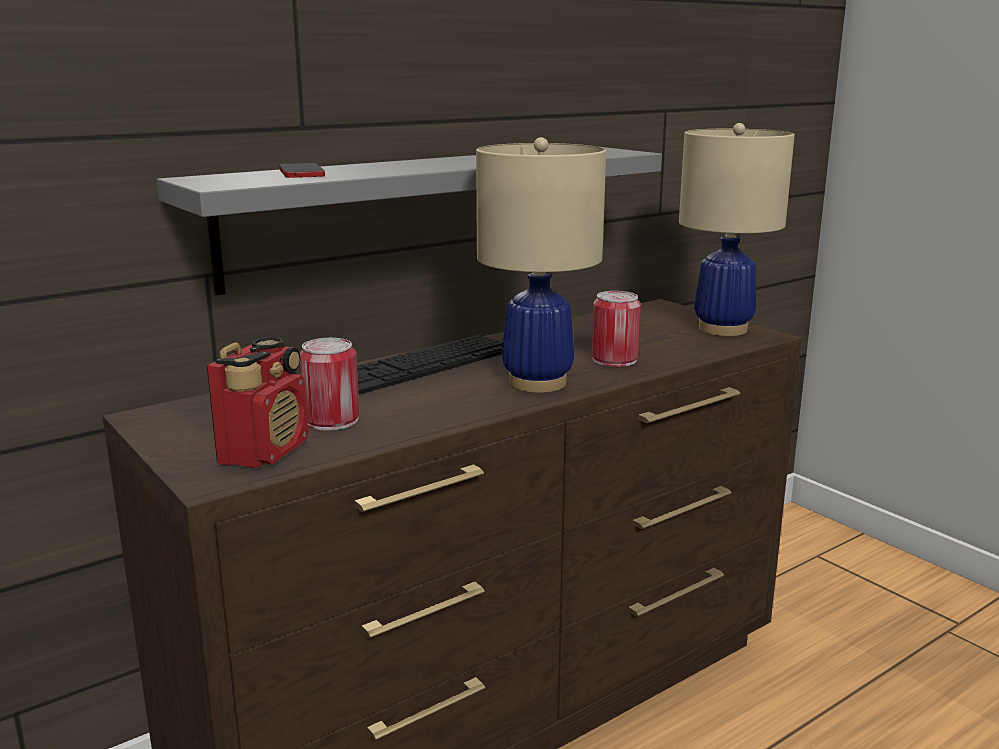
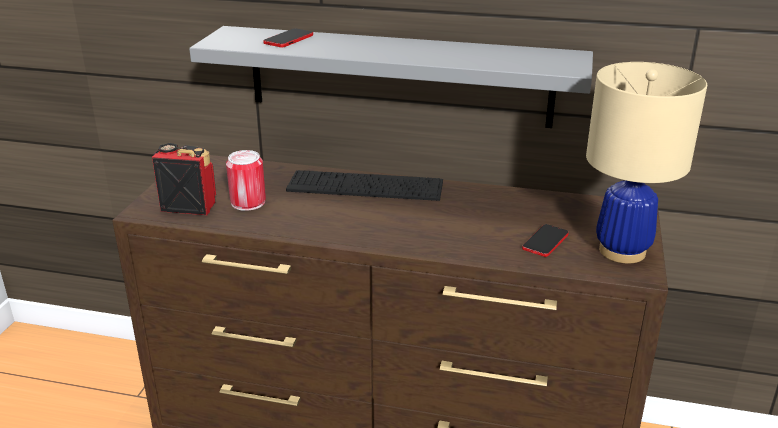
camera: 50 degrees right, 10 degrees up
(265, 451) = (188, 206): radio -> radio turned 150 degrees counterclockwise
(538, 383) = (389, 231): beige table lamp -> none
(614, 359) = (475, 237): can -> none
(665, 343) = (545, 241): none -> phone

